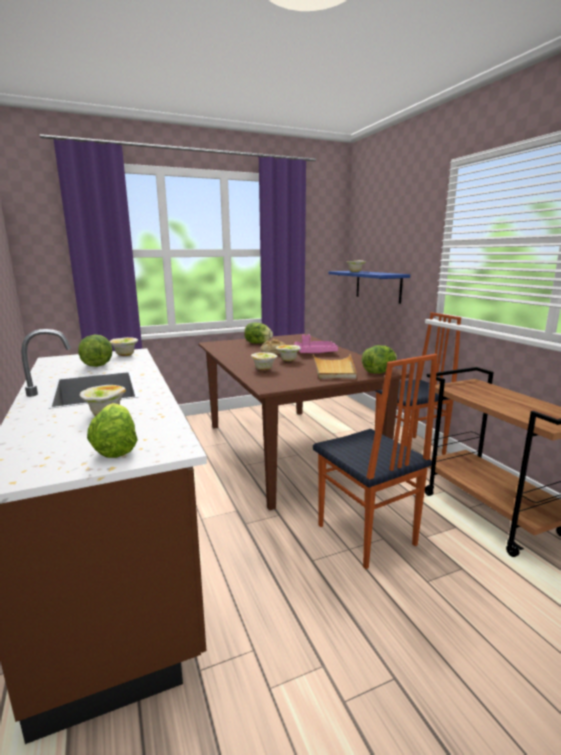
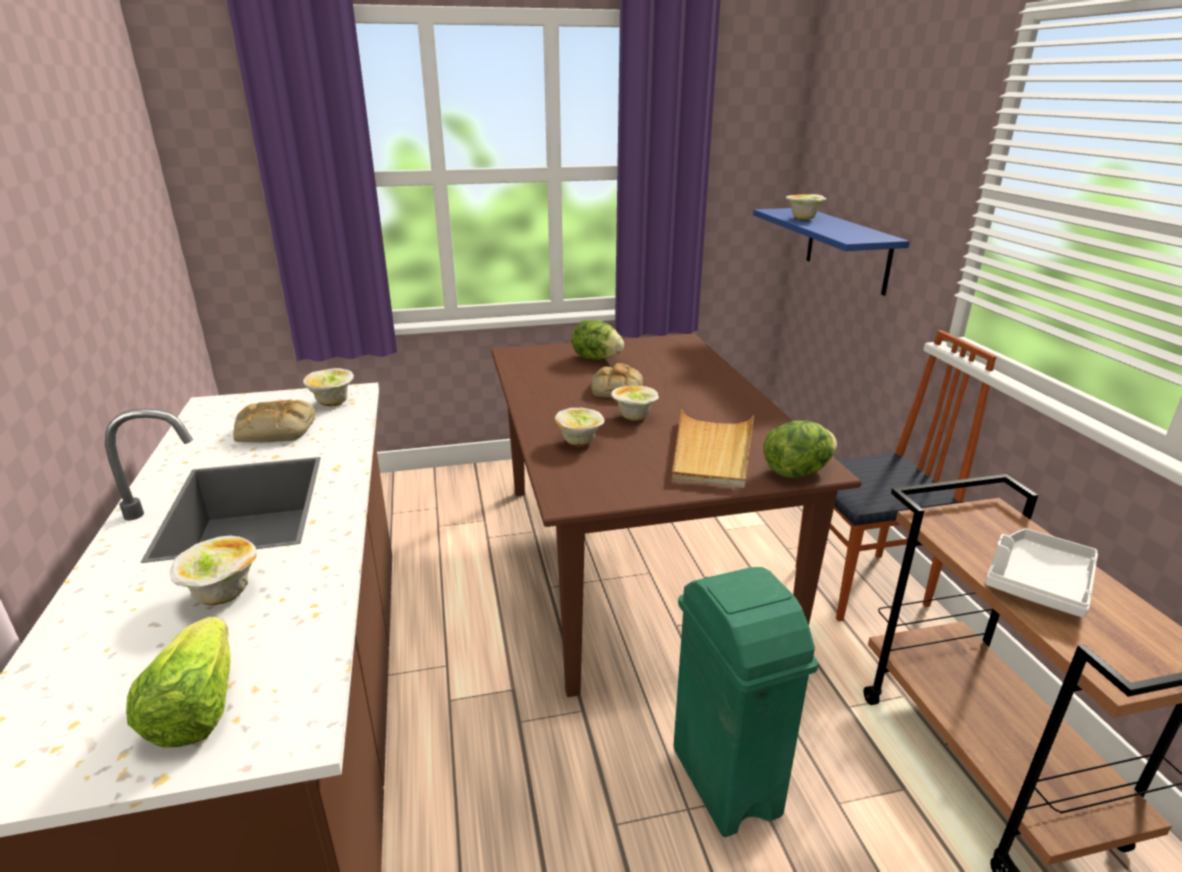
camera: 10 degrees right, 10 degrees up
(97, 365) = (275, 431): lettuce -> bread
(315, 352) = (693, 396): pink tray -> none
(365, 536) = (725, 783): chair -> green trash can
(503, 401) = (1037, 582): none -> white tray

